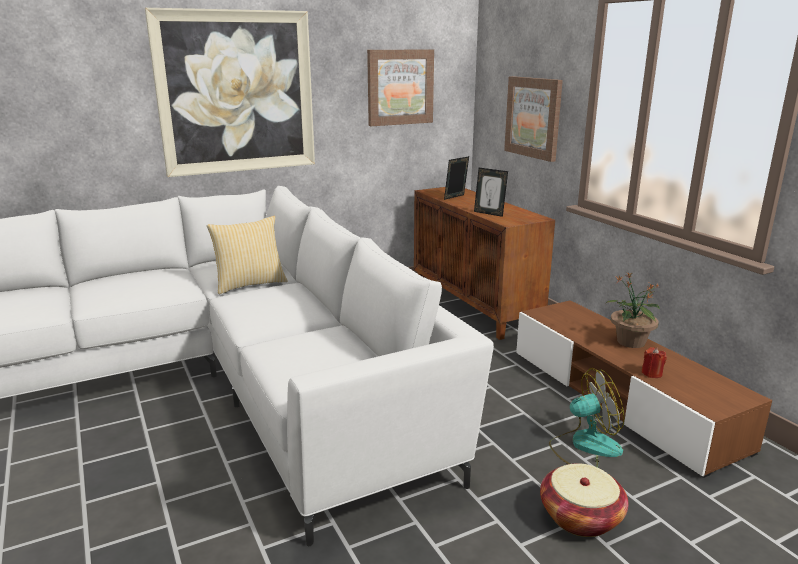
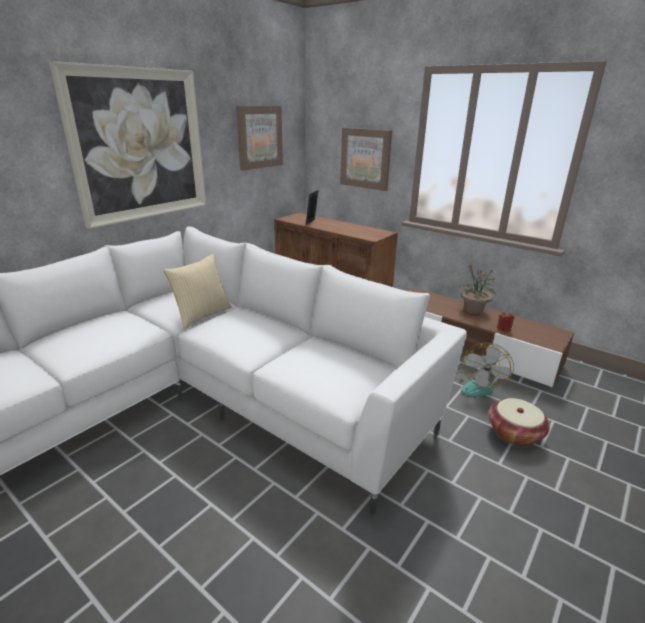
camera: 25 degrees left, 5 degrees up
(489, 213) = (350, 232): picture frame -> none
(584, 446) = (478, 385): fan -> fan turned 150 degrees clockwise

